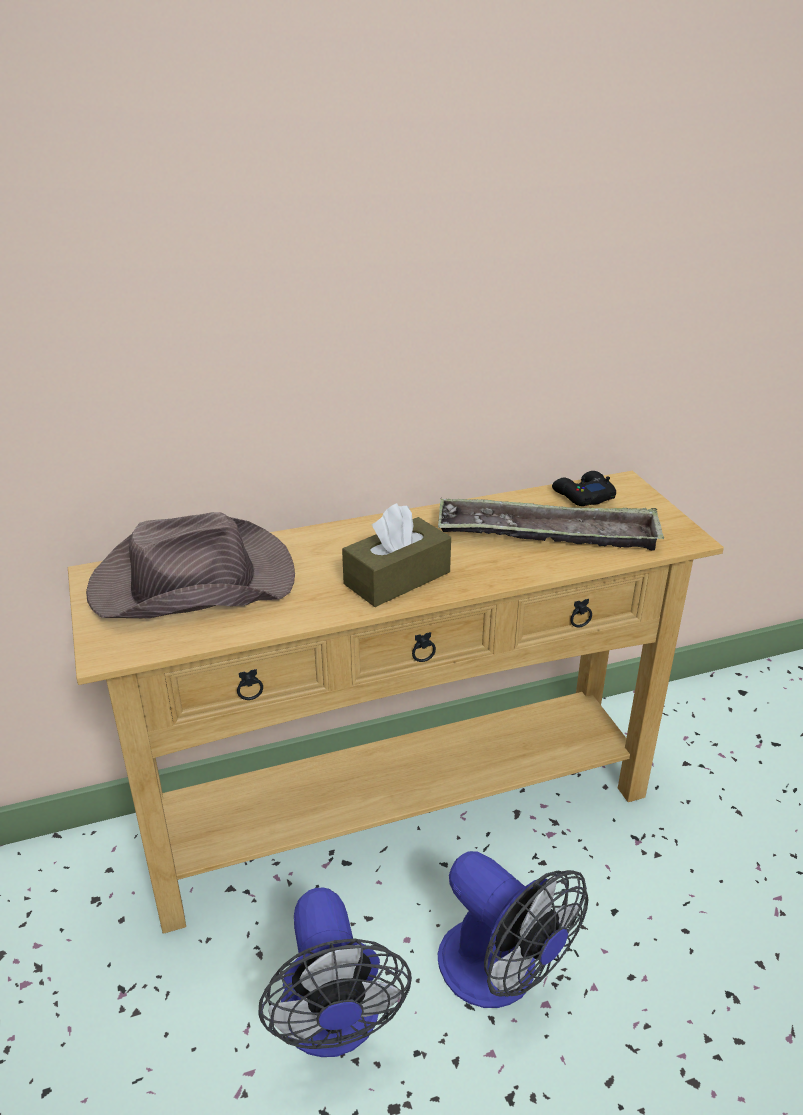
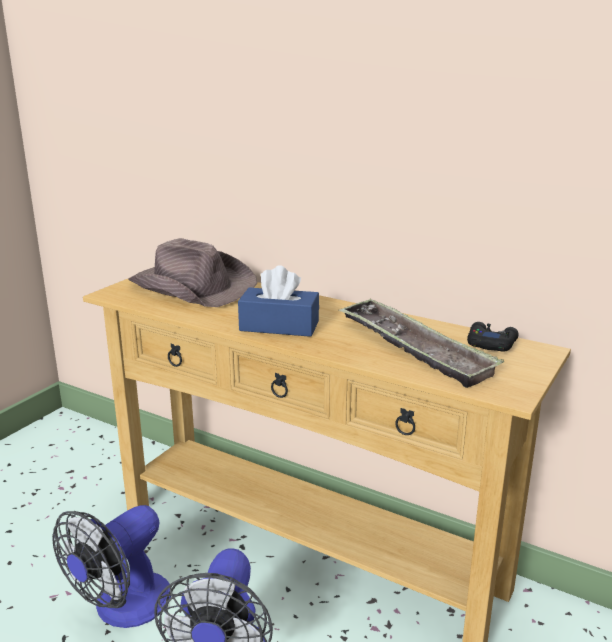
camera: 50 degrees right, 10 degrees down
(397, 578) = (279, 326): brown tissue box -> blue tissue box

